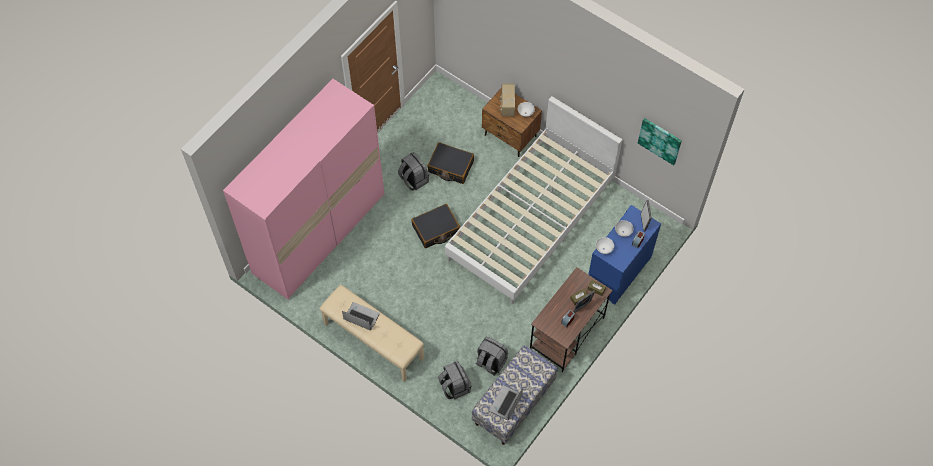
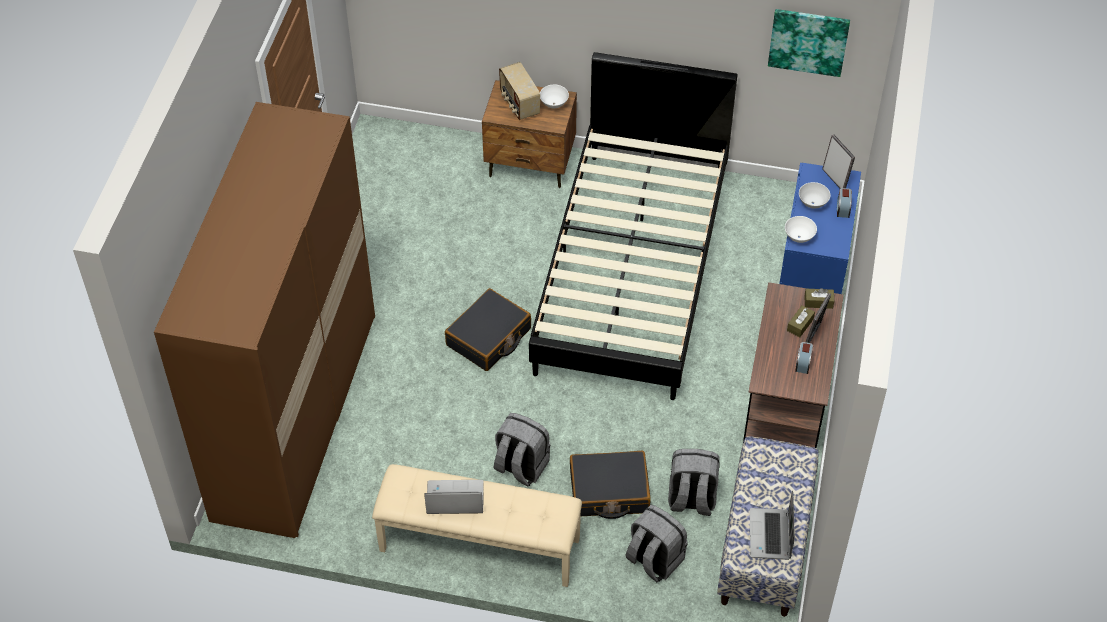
camera: 25 degrees left, 10 degrees down
(319, 233) = (296, 415): pink wardrobe -> brown wardrobe
(413, 179) = (411, 279): grey backpack -> grey backpack (521, 466)
(450, 167) = (461, 239): black suitcase -> black suitcase (609, 491)
(530, 221) = (632, 270): white bed -> black bed

